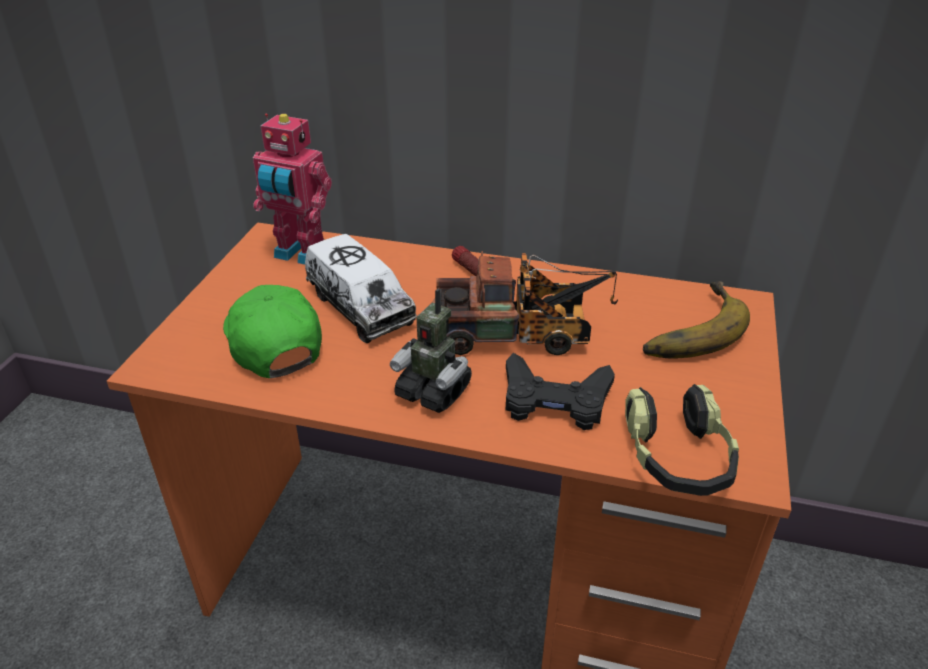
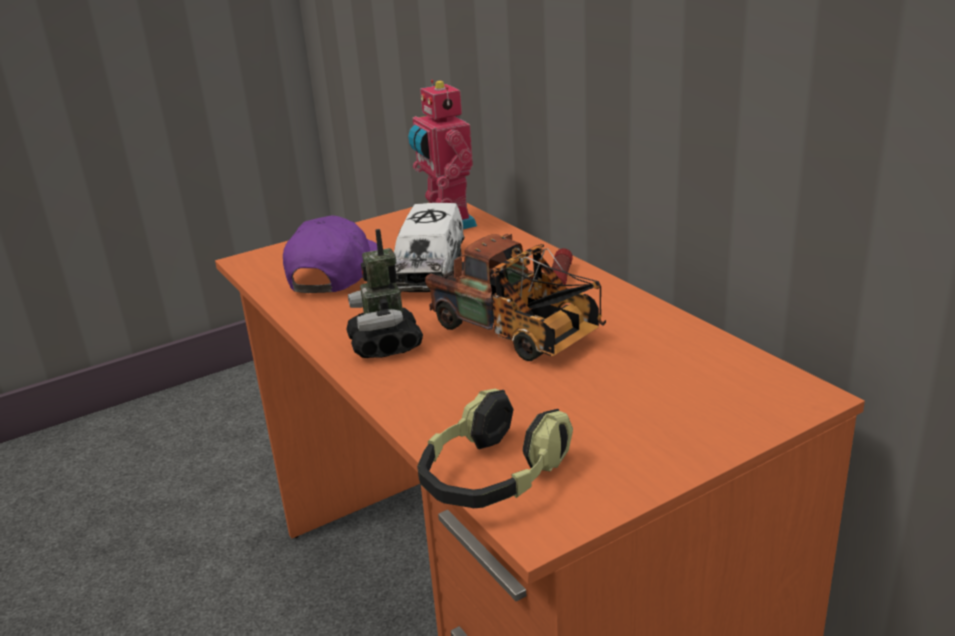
camera: 45 degrees right, 10 degrees down
(272, 342) = (336, 273): green cap -> purple cap
(555, 400) = (465, 390): black game controller -> none
(686, 328) = (693, 390): banana -> none

